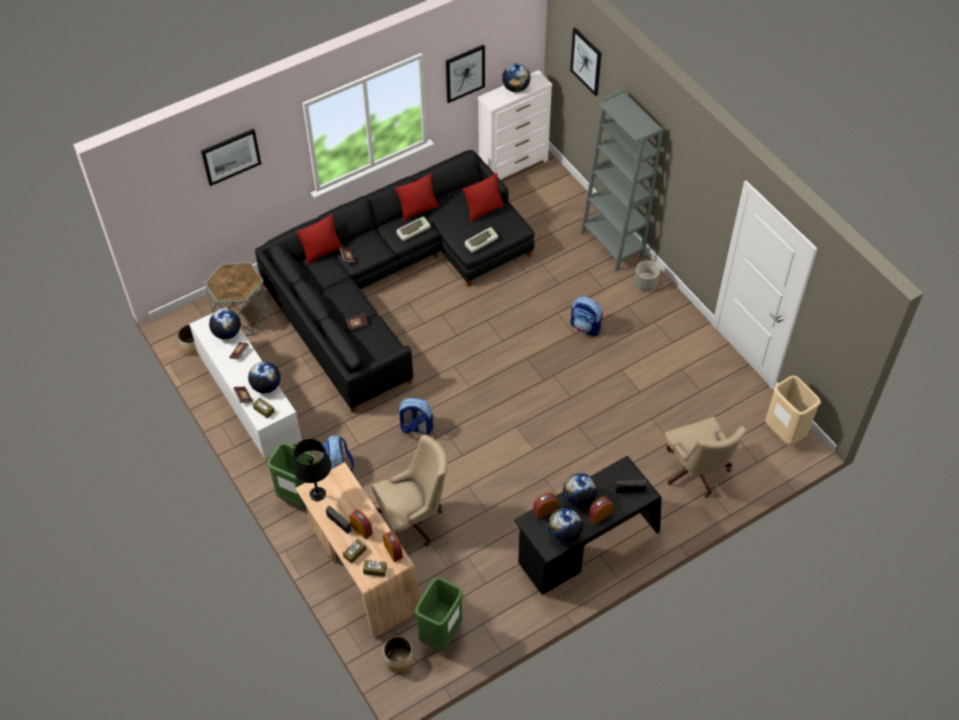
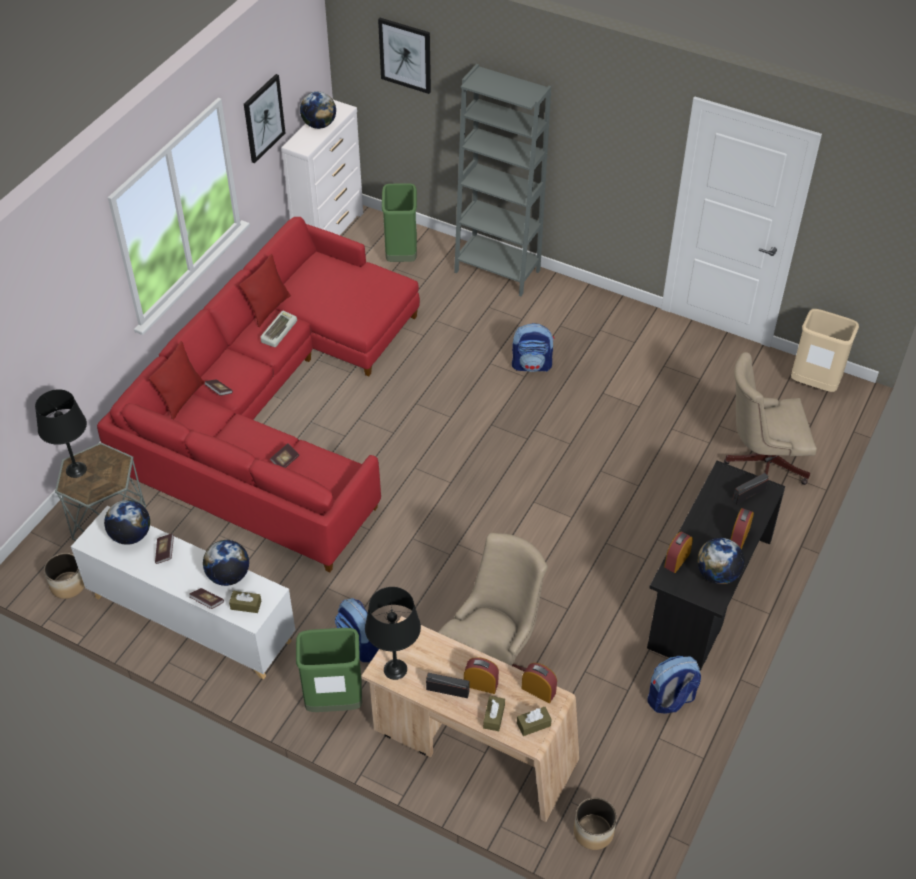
camera: 30 degrees left, 5 degrees down
(225, 274) = (76, 470): none -> black table lamp
(231, 156) = (42, 298): picture -> none
(391, 282) = (274, 408): black sofa -> red sofa
(416, 428) = (419, 555): backpack -> backpack (670, 700)
(441, 634) = (620, 775): green trash can -> green trash can (401, 256)
(481, 241) = (367, 312): keyboard -> none
(484, 211) = (347, 279): red pillow -> none
(579, 499) = (703, 529): globe -> none
(645, 284) = (562, 296): grey planter -> none
(696, 473) = (760, 463): beige office chair -> beige office chair turned 135 degrees clockwise

